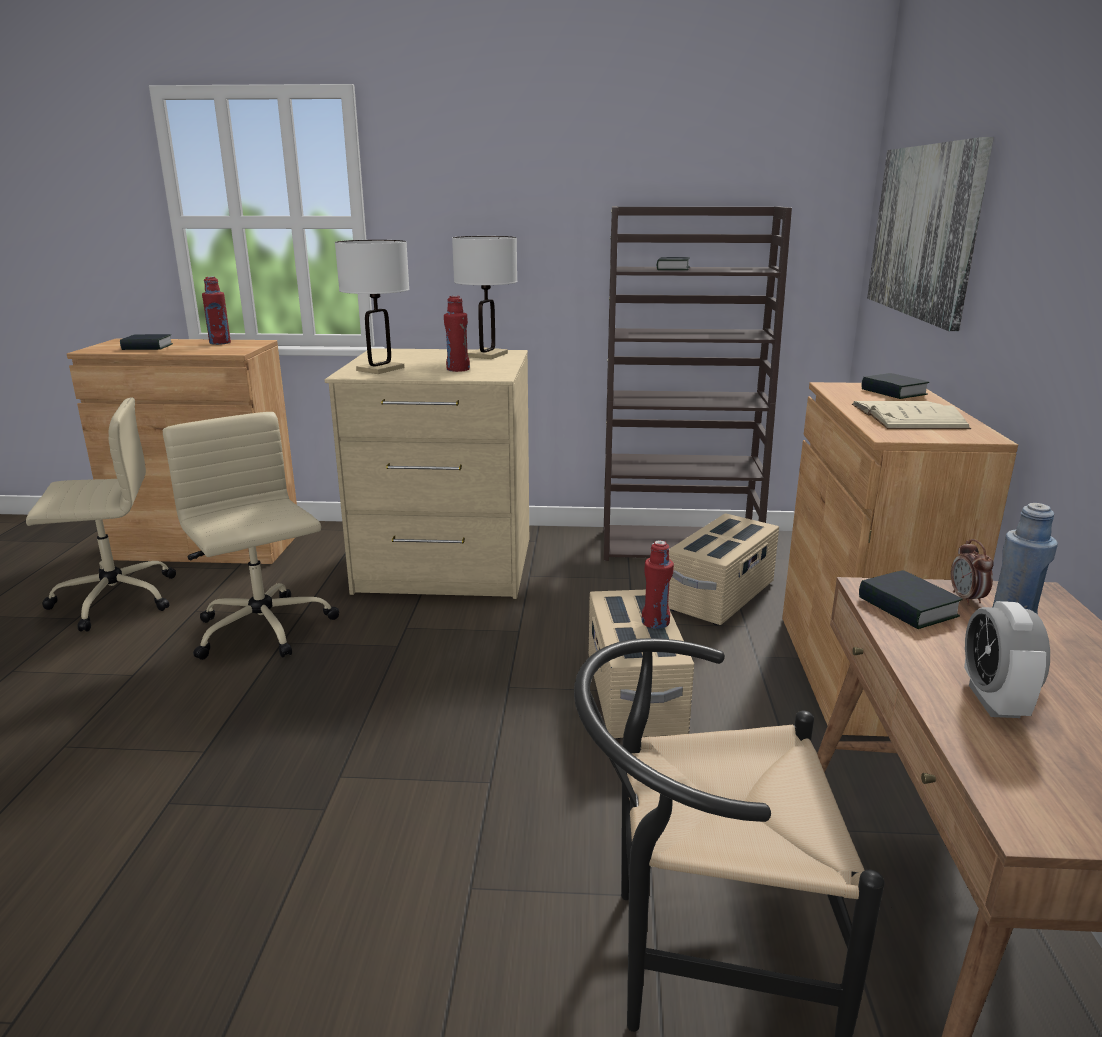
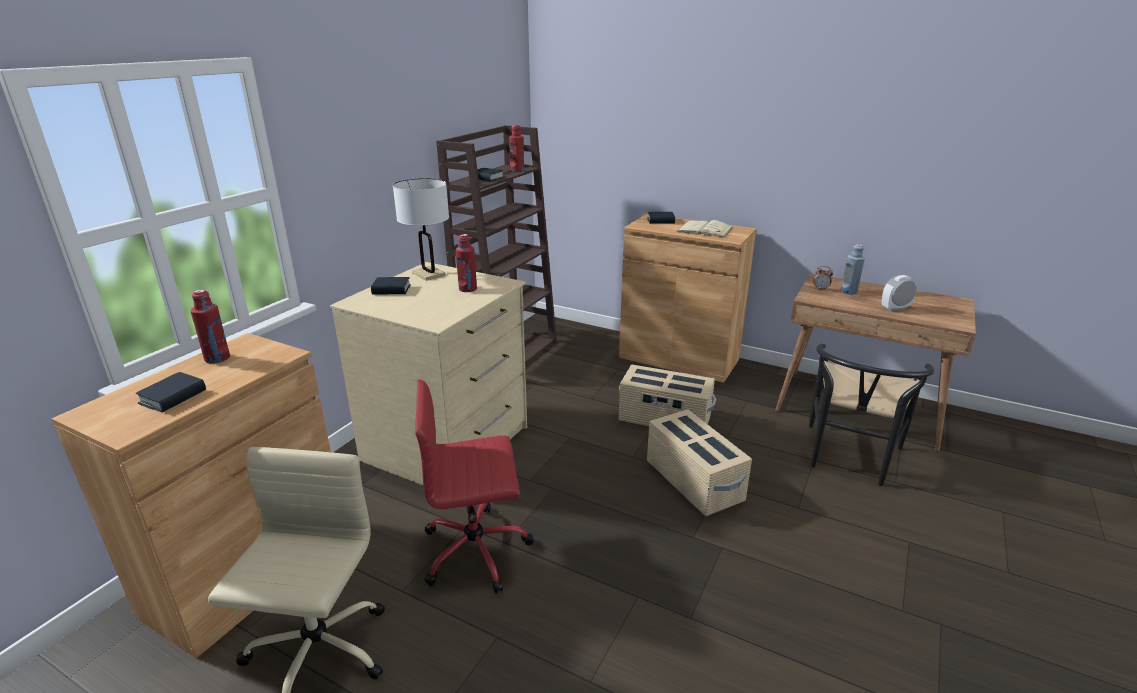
camera: 65 degrees left, 5 degrees up
(264, 630) = (477, 550): beige office chair -> red office chair
(380, 369) = (431, 311): white table lamp -> none
(655, 622) = (669, 375): red bottle -> red bottle (517, 171)
(720, 596) = (582, 364): beige storage box -> beige storage box (693, 481)
(907, 608) = (825, 299): book -> book (391, 290)
(924, 231) = (619, 135): picture -> none
(993, 701) = (895, 308): alarm clock -> alarm clock turned 135 degrees clockwise

